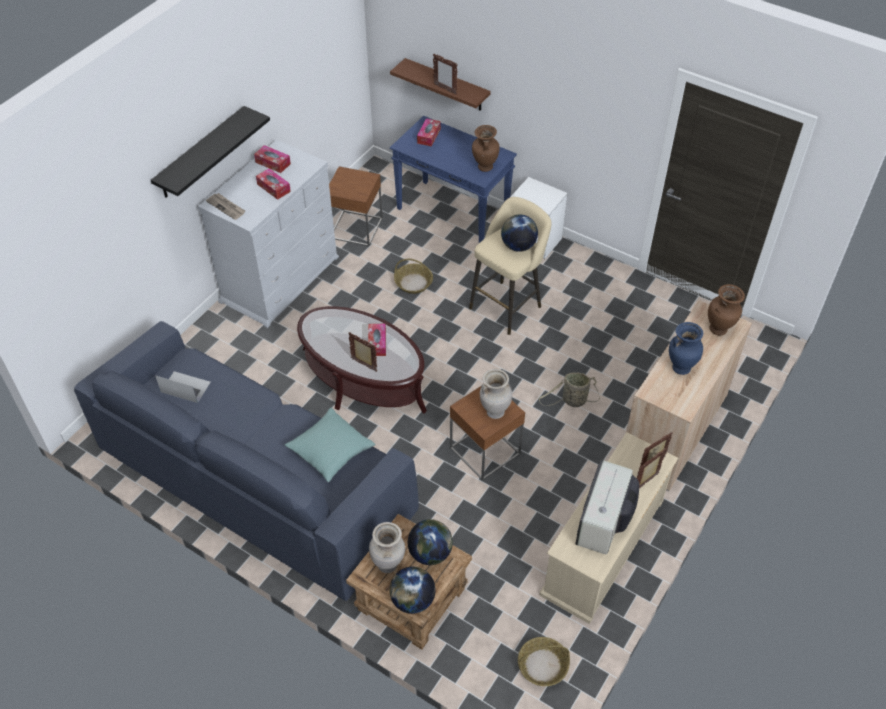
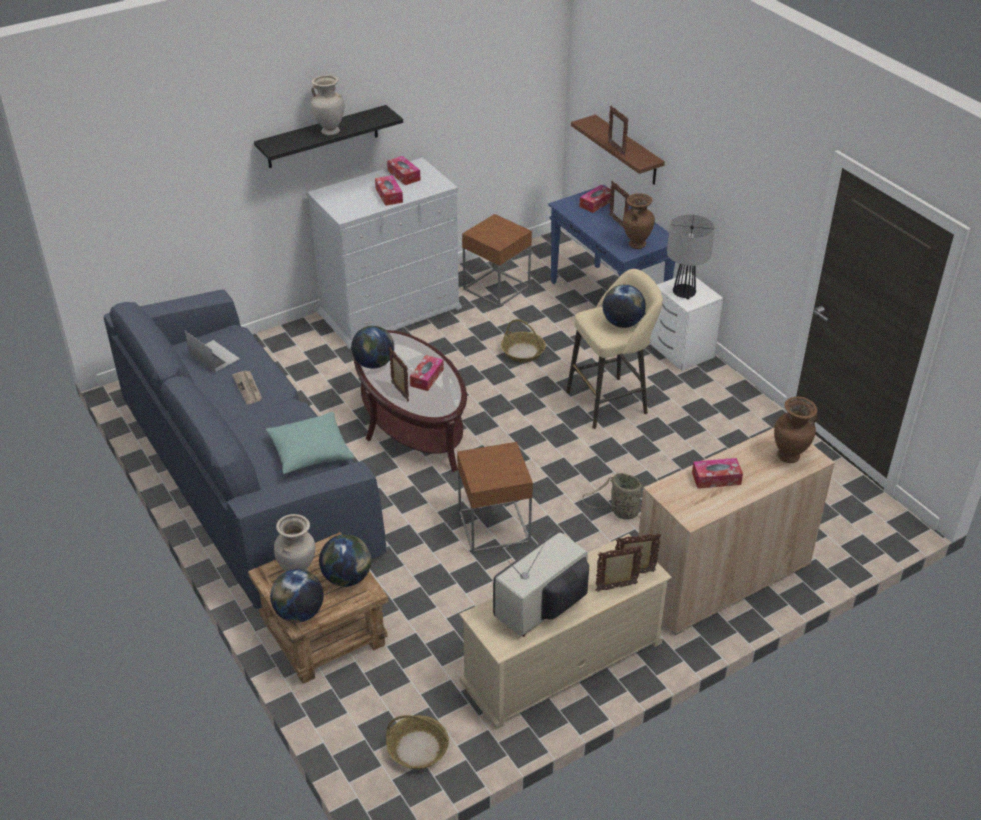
camera: 25 degrees right, 10 degrees down
(226, 207) = (332, 199): newspaper -> newspaper (248, 388)
(325, 345) = (374, 363): none -> globe
(457, 150) = (618, 222): none -> picture frame
(494, 412) = (500, 471): beige vase -> beige vase (330, 131)
(536, 198) = (684, 294): none -> table lamp
(680, 368) = (716, 478): blue vase -> tissue box

